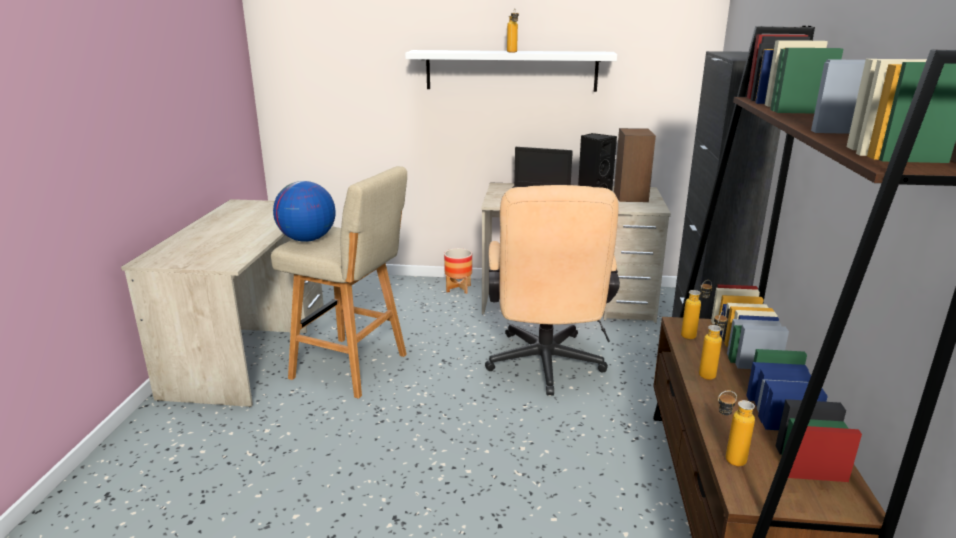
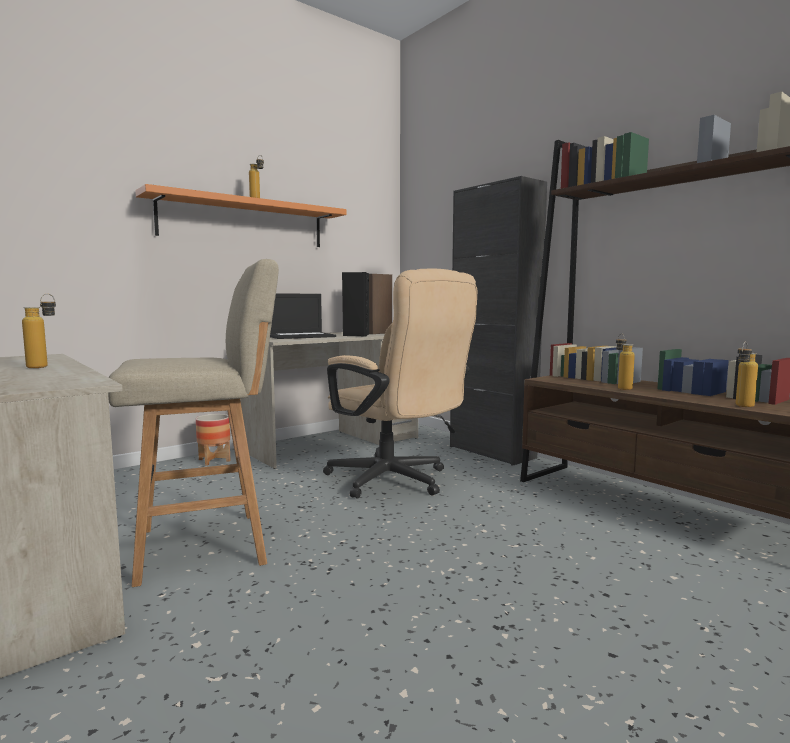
camera: 45 degrees left, 15 degrees down
(307, 239) = (149, 362): globe -> none
(511, 70) = (244, 222): white shelf -> orange shelf
(693, 335) = (564, 380): bottle -> bottle (44, 366)

